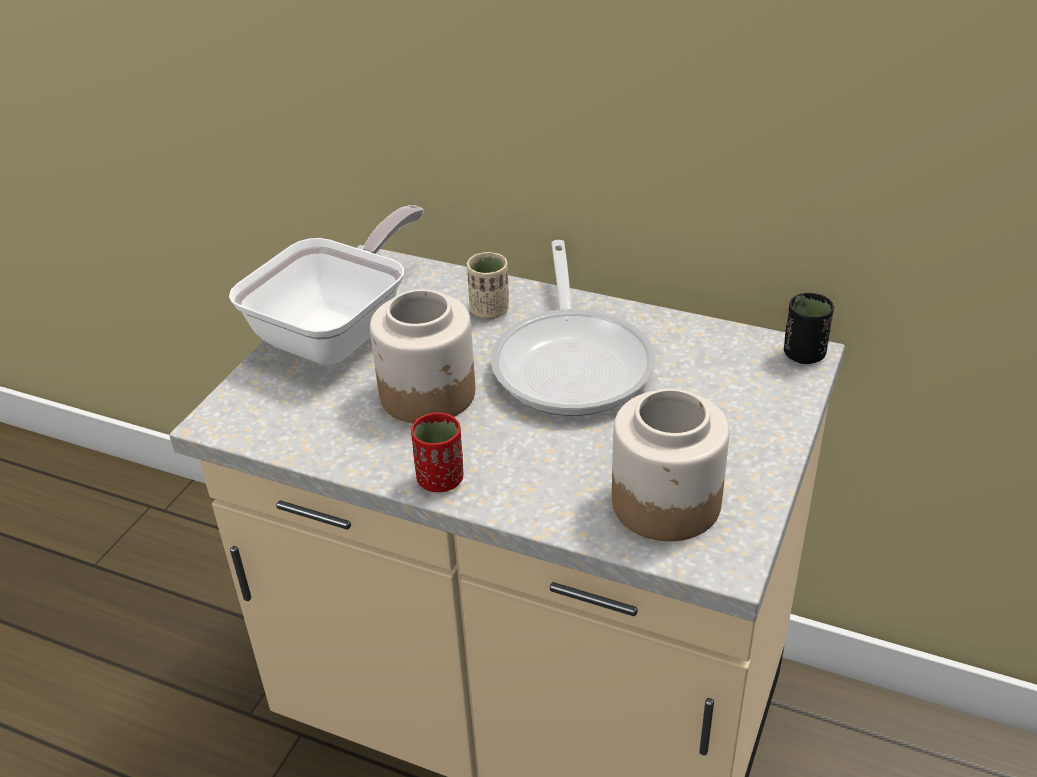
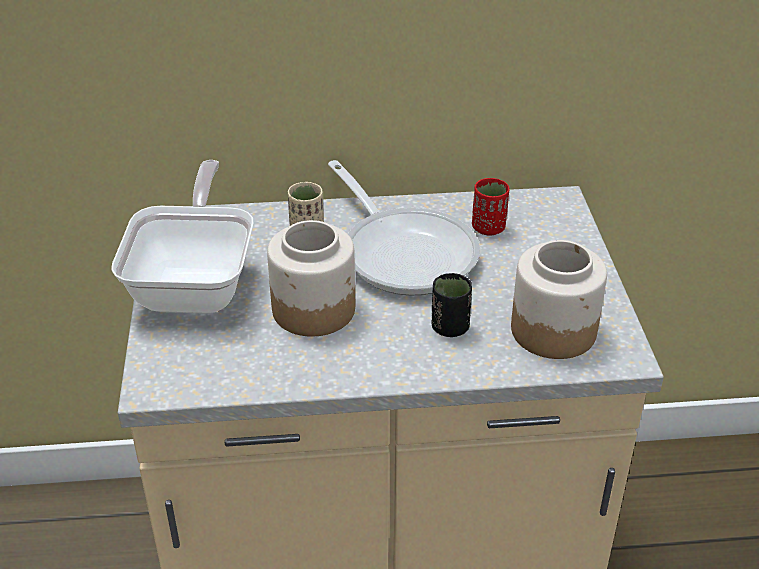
camera: 30 degrees left, 0 degrees up
(440, 480) = (381, 370): red cup -> red cup (488, 228)
(804, 354) = (559, 200): black cup -> black cup (450, 328)

